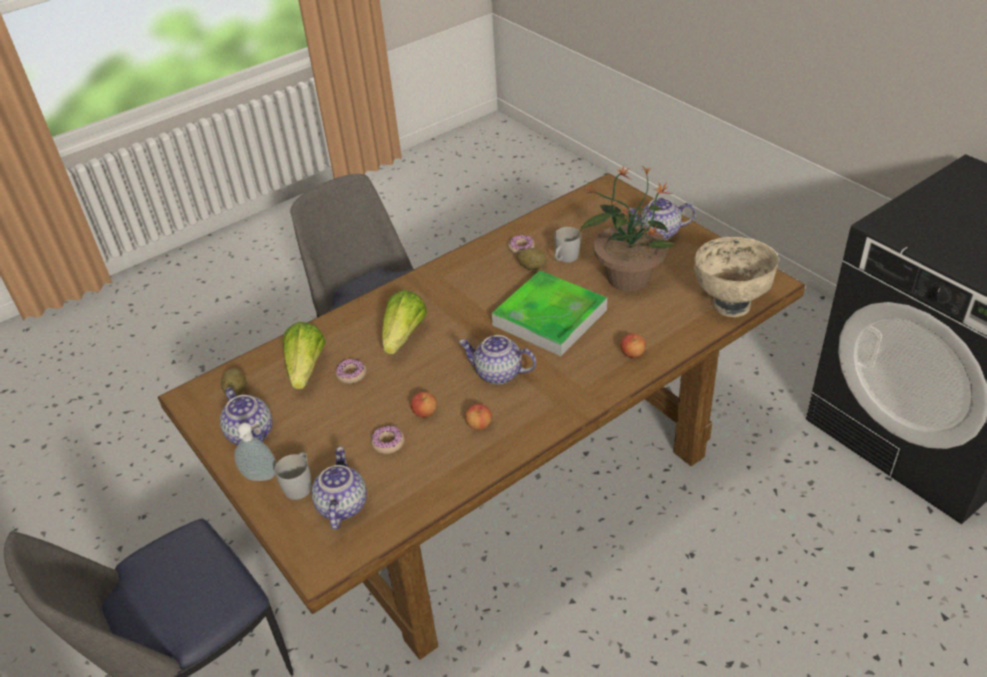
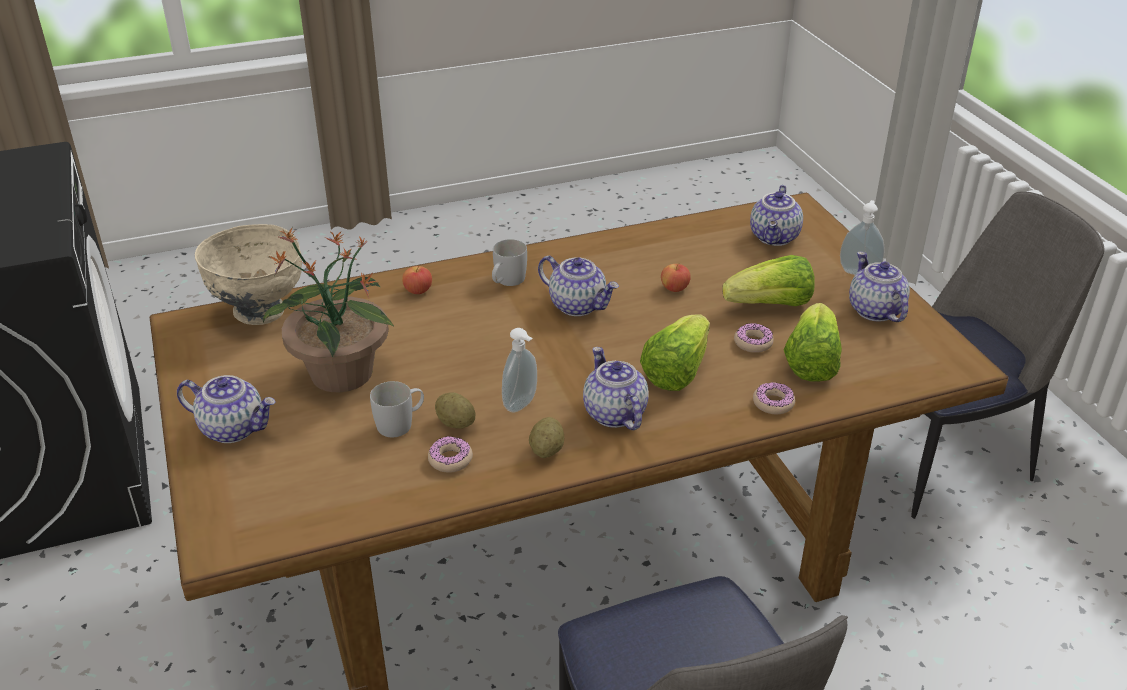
camera: 165 degrees left, 5 degrees down
(236, 391) = (902, 357): potato -> potato (547, 450)
(300, 484) = (816, 259): white mug -> white mug (507, 282)
(340, 415) = (771, 305): none -> lettuce
(388, 443) = (721, 271): donut -> donut (773, 403)
(437, 297) = (613, 413): none -> teapot
(479, 425) = (621, 266): apple -> none
(498, 287) = (522, 405): none -> soap dispenser
(550, 317) = (480, 349): tray -> none

